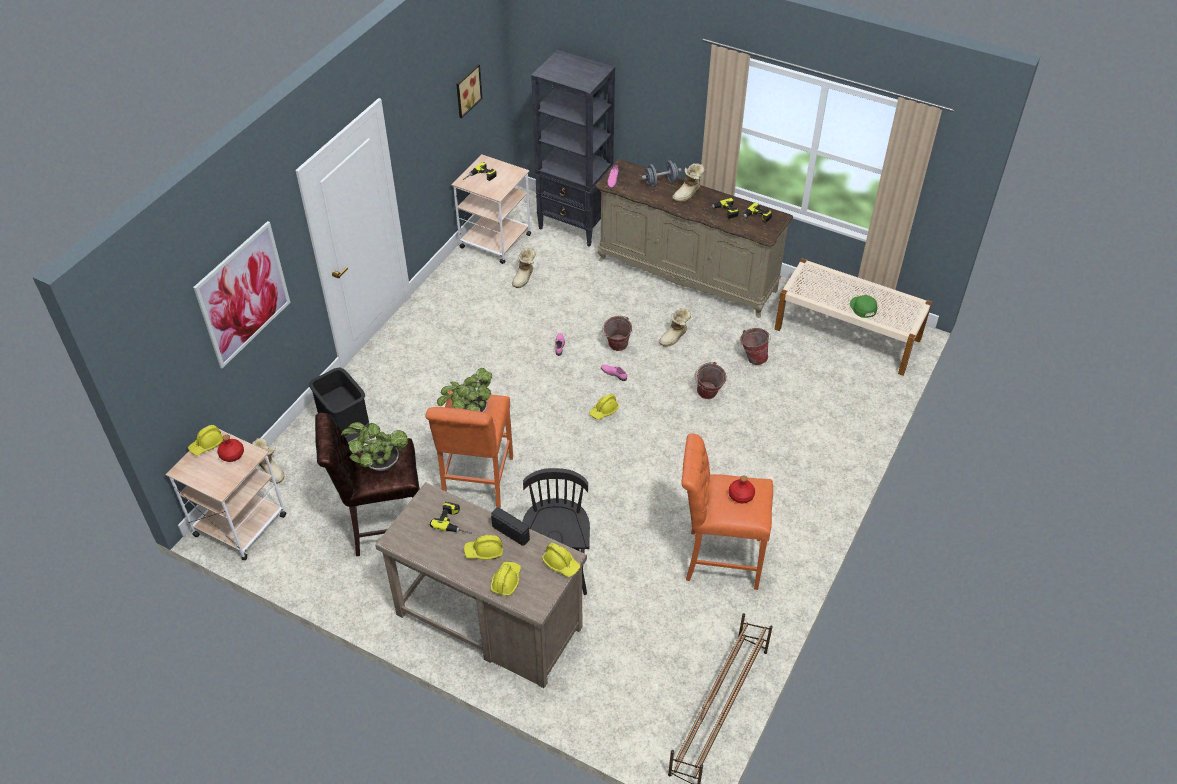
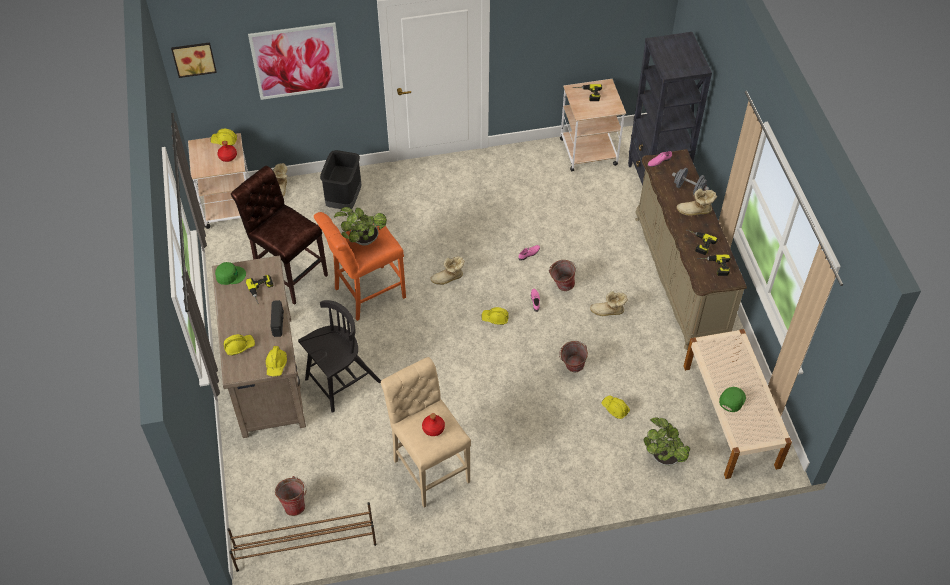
camera: 50 degrees right, 5 degrees up
(379, 463) = (282, 226): potted plant -> potted plant (663, 456)
(406, 536) = (230, 275): none -> green cap
(467, 90) = (607, 21): picture -> picture (194, 58)
(484, 551) = (252, 320): yellow hard hat -> yellow hard hat (615, 408)
(524, 277) = (571, 191): boot -> boot (448, 279)
(718, 558) = (429, 467): orange stool -> beige stool
(752, 357) = (638, 371): bucket -> bucket (294, 504)

